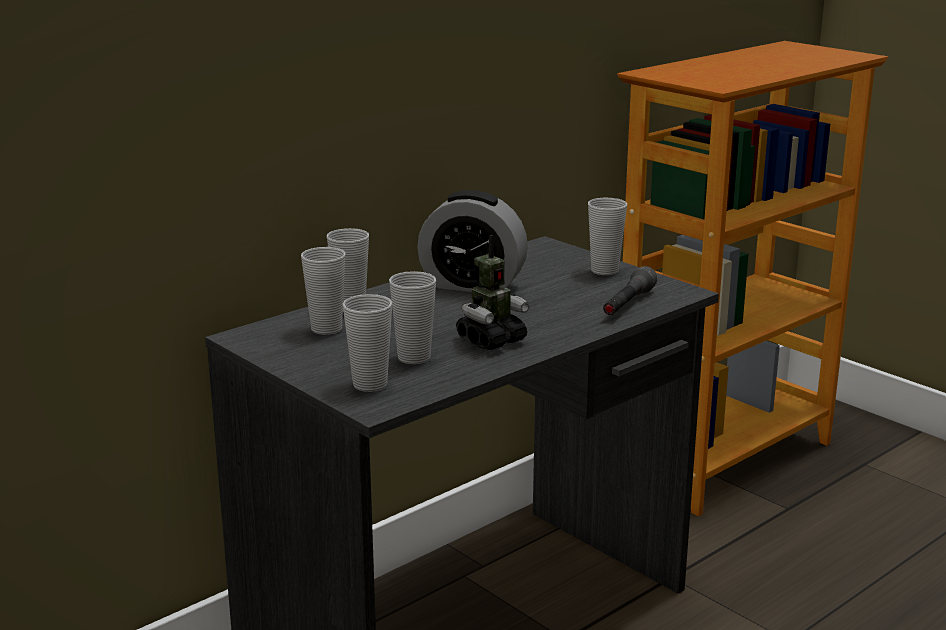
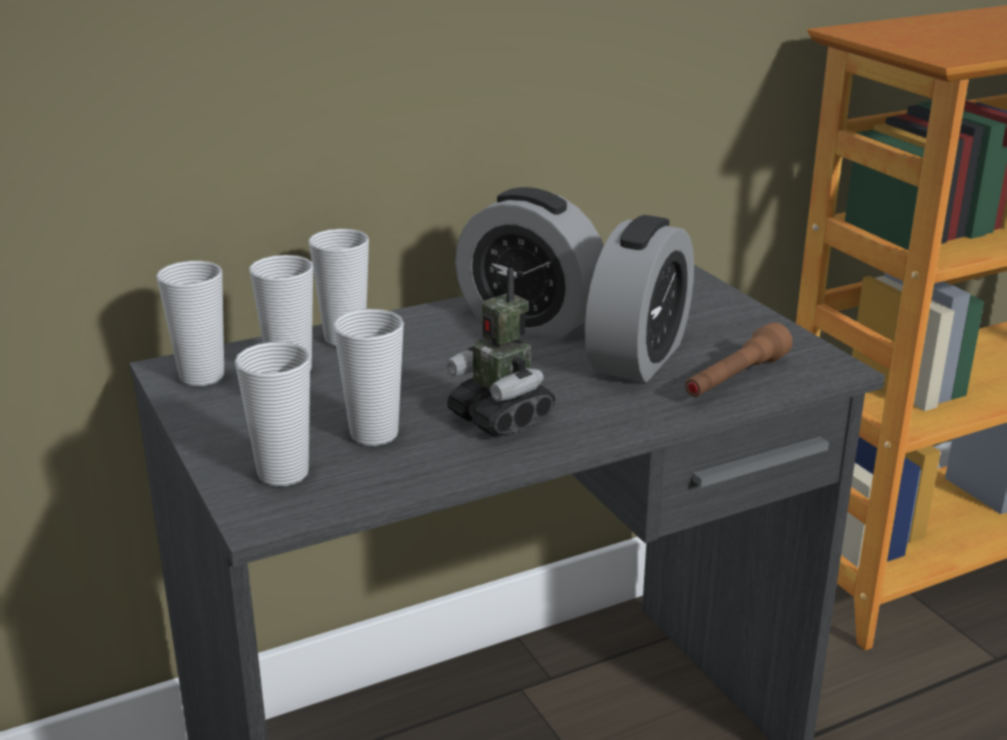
camera: 15 degrees right, 5 degrees up
(491, 340) = (501, 418): toy robot -> toy robot turned 75 degrees clockwise
(558, 298) = (638, 357): none -> alarm clock
(604, 271) = (729, 318): cup -> cup (202, 376)
(627, 304) = (734, 379): grey flashlight -> brown flashlight

